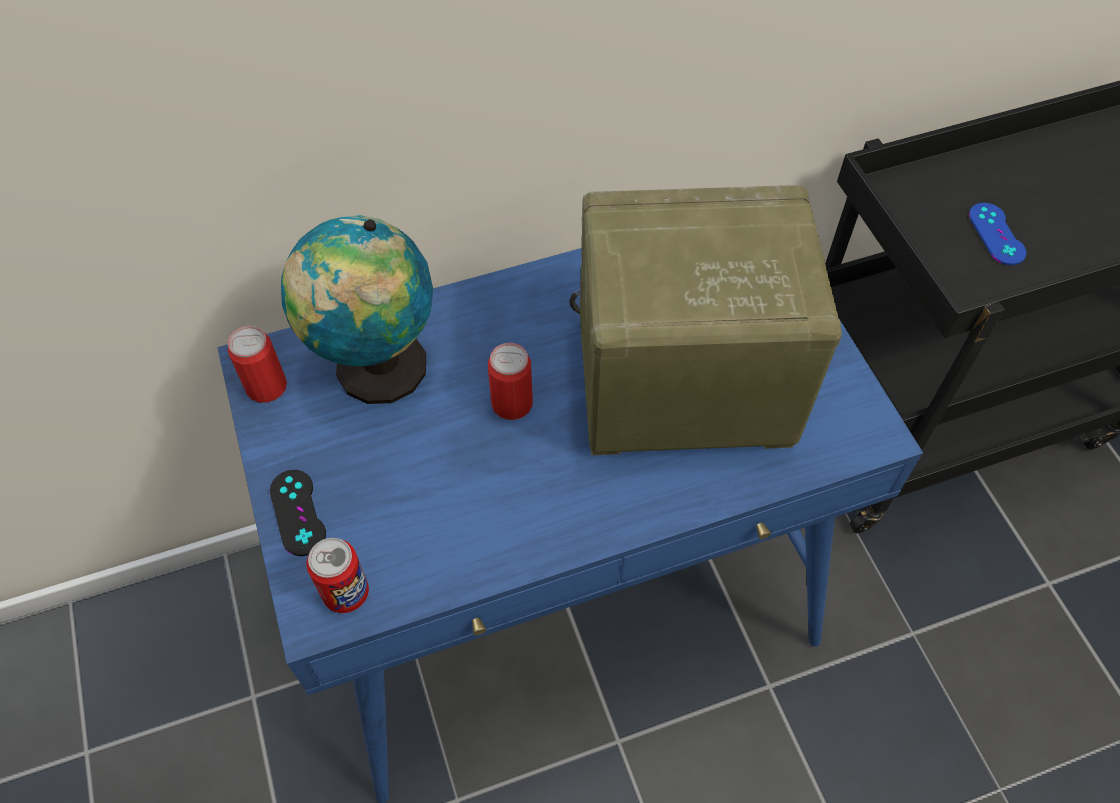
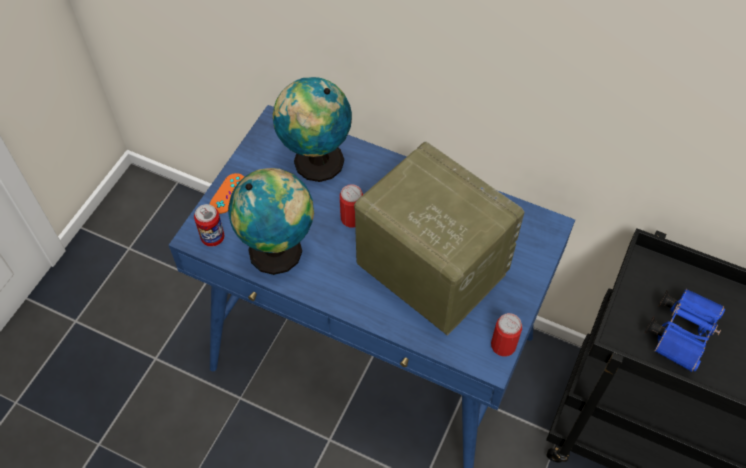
camera: 45 degrees right, 0 degrees up
(266, 386) = (268, 135): can -> can (503, 345)
(298, 512) = (228, 193): black game controller -> orange game controller
(465, 527) = (279, 251): none -> globe
(996, 234) = (681, 331): blue game controller -> blue binoculars

